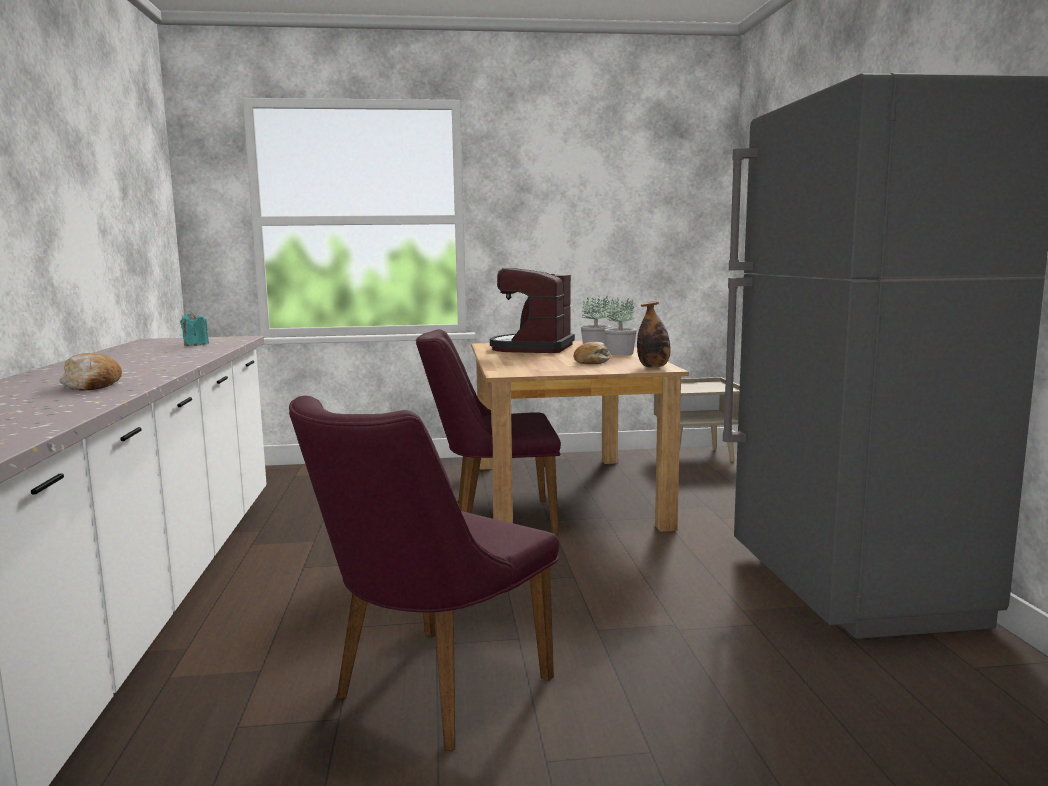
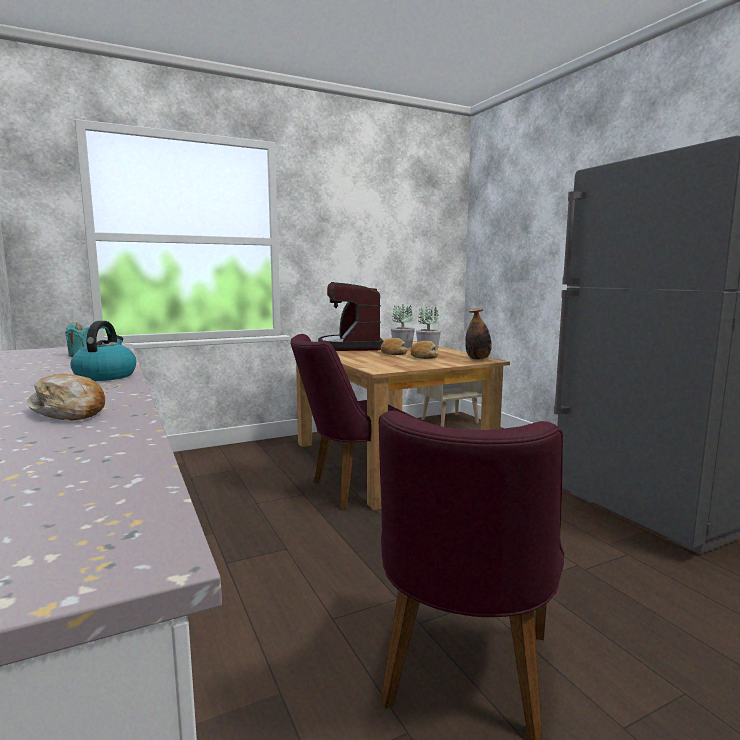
camera: 20 degrees left, 0 degrees up
(174, 362) = (105, 376): none -> kettle
(565, 357) = (393, 353): none -> bread

